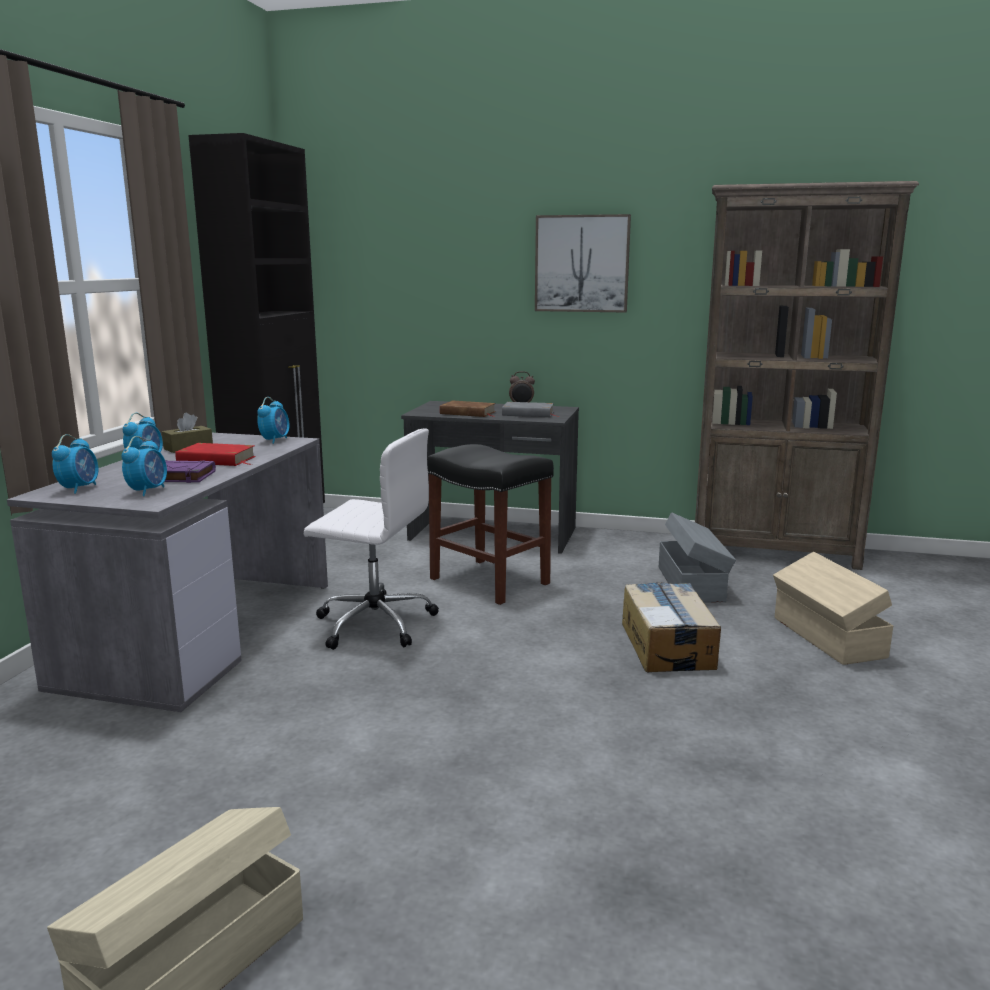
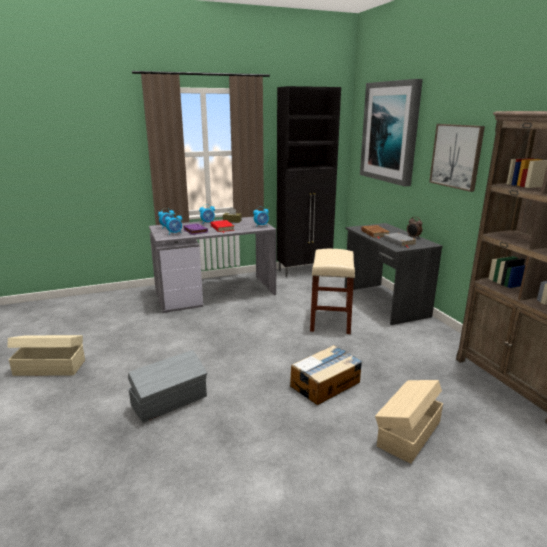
camera: 55 degrees right, 5 degrees up
(373, 623) = (257, 315): white office chair -> none
(412, 237) = (390, 132): none -> picture
(487, 581) = (330, 320): black stool -> beige stool
(692, 583) = (414, 370): grey storage box -> grey storage box (170, 401)

